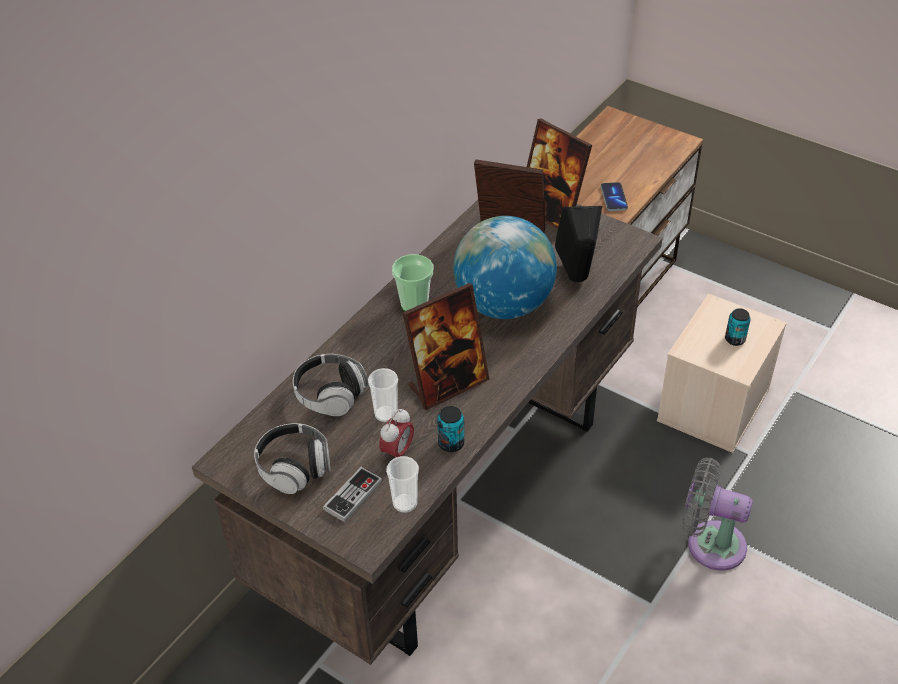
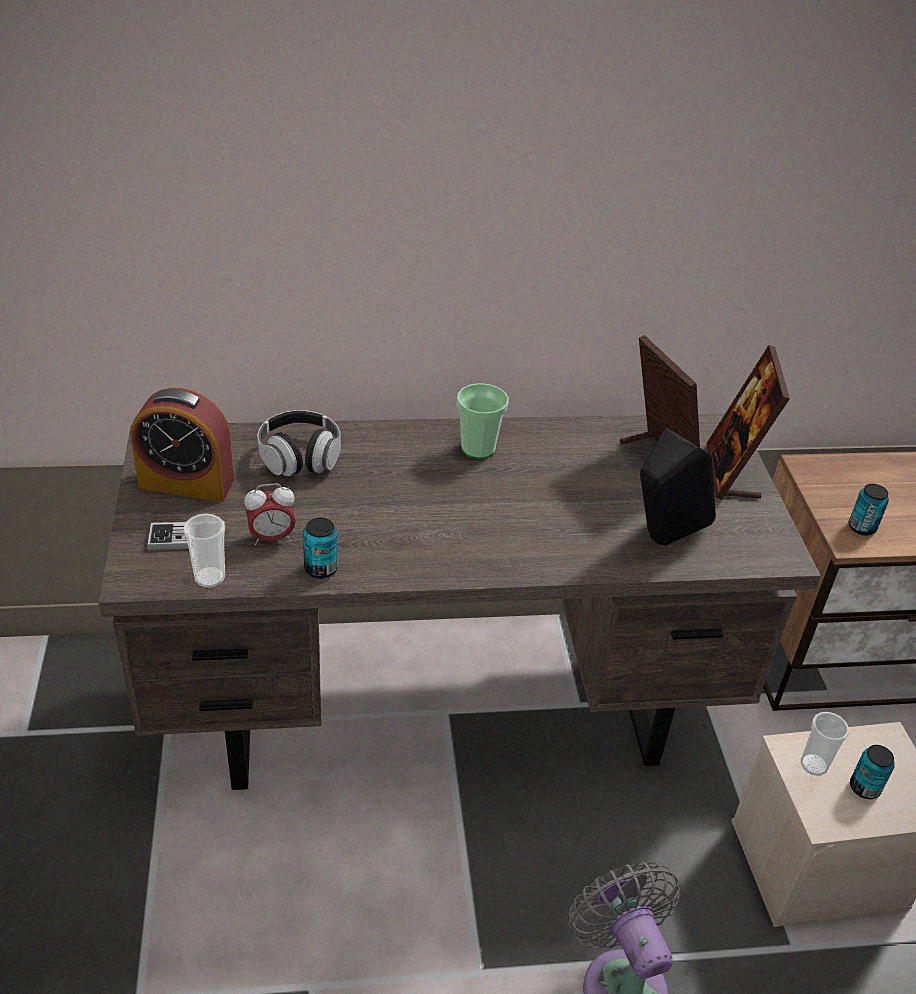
camera: 45 degrees right, 5 degrees down
(294, 468) = (186, 483): headphones -> alarm clock
(386, 414) = (313, 504): cup -> cup (813, 765)
(448, 384) = (398, 525): picture frame -> none
(503, 304) = (554, 507): globe -> none
(614, 198) = (862, 527): phone -> can

